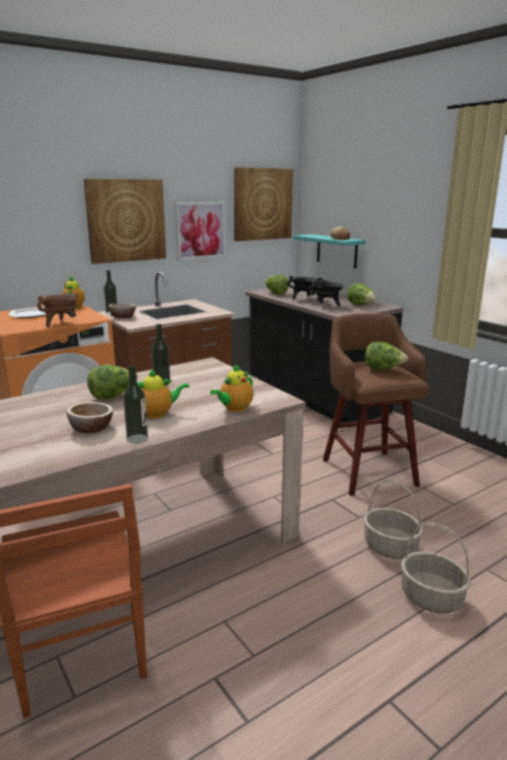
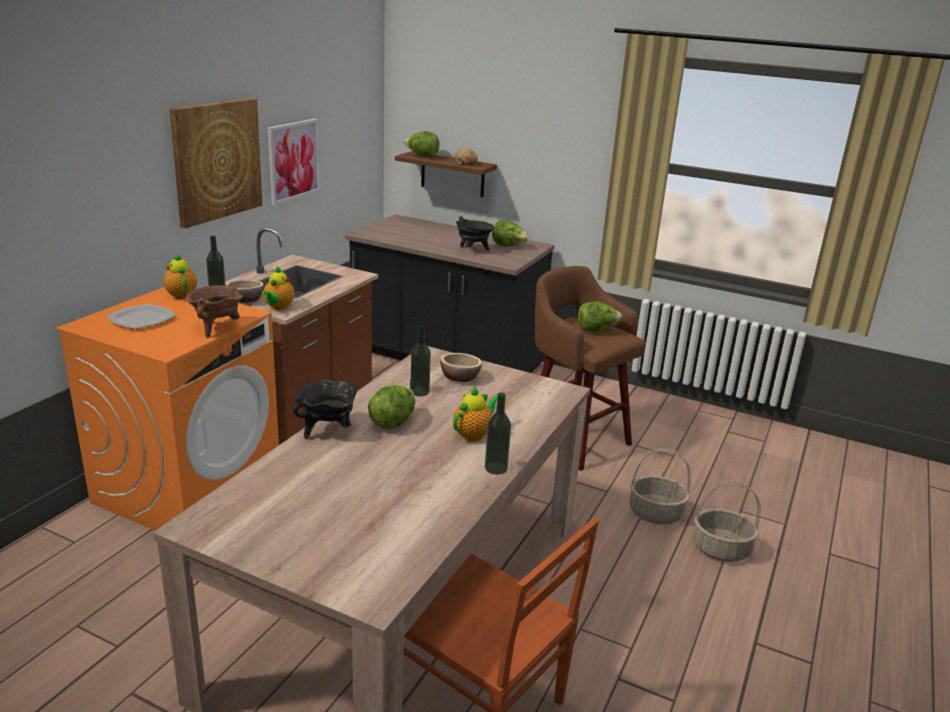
camera: 30 degrees left, 5 degrees up
(91, 428) = (431, 467): bowl -> bowl (460, 377)
(234, 409) = (538, 411): teapot -> teapot (278, 307)
(262, 204) = (352, 116): picture -> none
(276, 293) = (389, 235): lettuce -> lettuce (422, 156)
(305, 299) = (435, 241): black cooking pot -> black cooking pot (327, 430)
(336, 251) = (452, 174): turquoise shelf -> brown shelf

